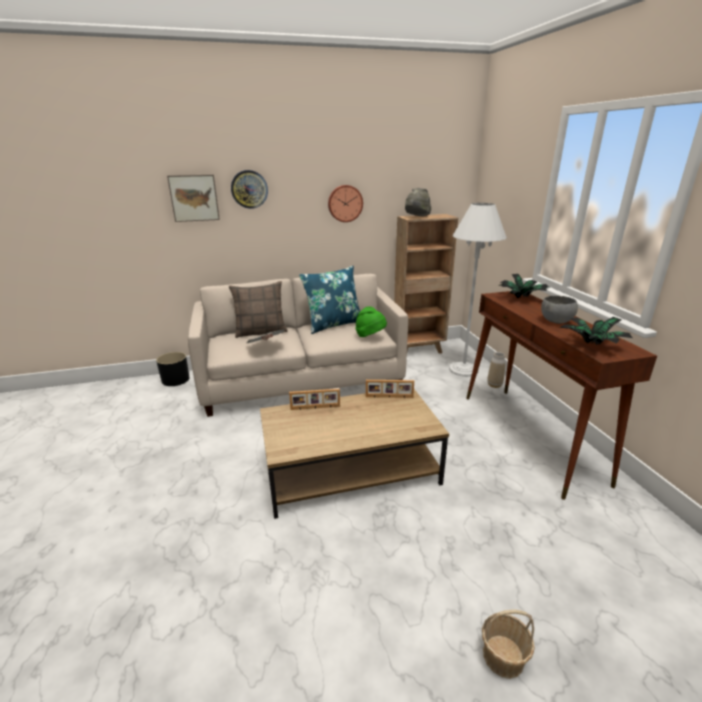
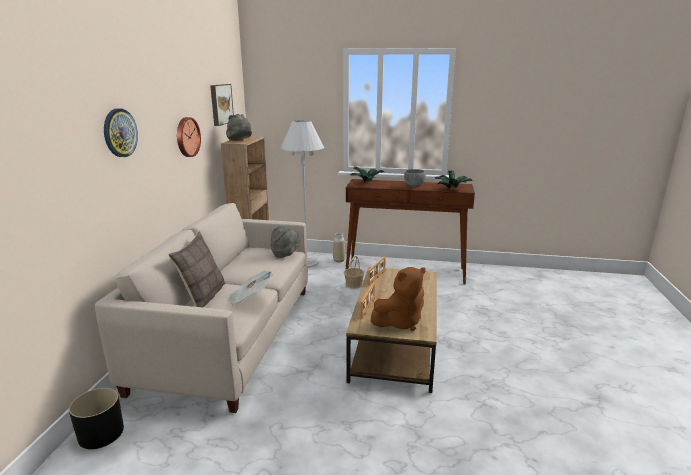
camera: 65 degrees left, 5 degrees down
(194, 198) = (70, 153): picture -> picture (220, 104)
(295, 433) = (400, 322): none -> brown plush toy
(333, 324) = (239, 261): blue pillow -> none
(370, 336) = (285, 254): green hat -> grey hat
(503, 657) = (562, 338): basket -> basket (354, 284)

